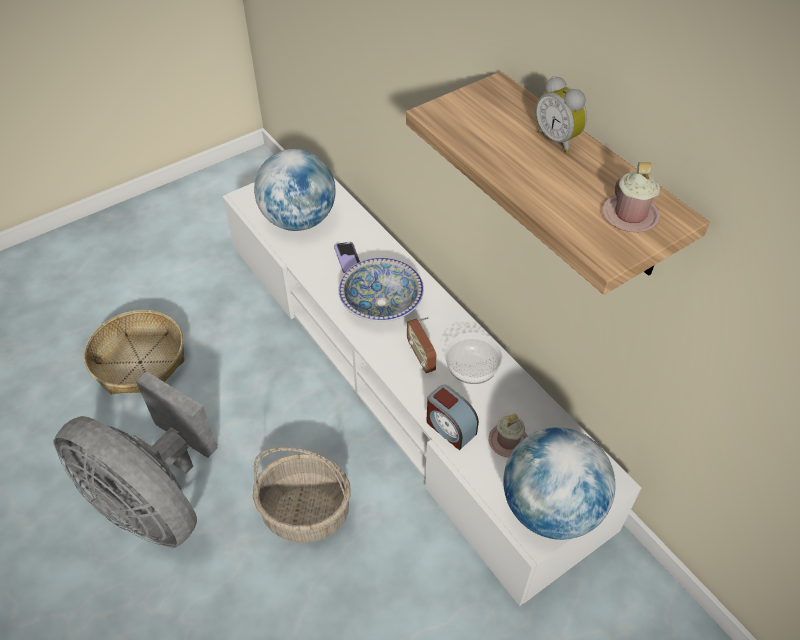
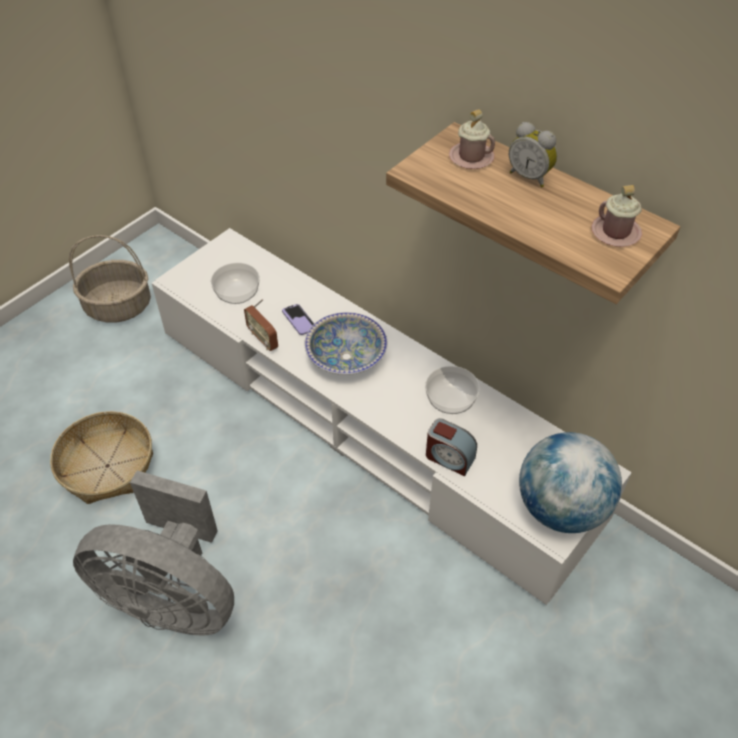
camera: 15 degrees left, 0 degrees up
(299, 220) = (238, 292): globe -> bowl
(305, 512) = (322, 571): basket -> basket (118, 307)
(421, 357) = (401, 399): radio -> radio (263, 339)
(508, 441) = (505, 458): pink mug -> pink mug (471, 157)

